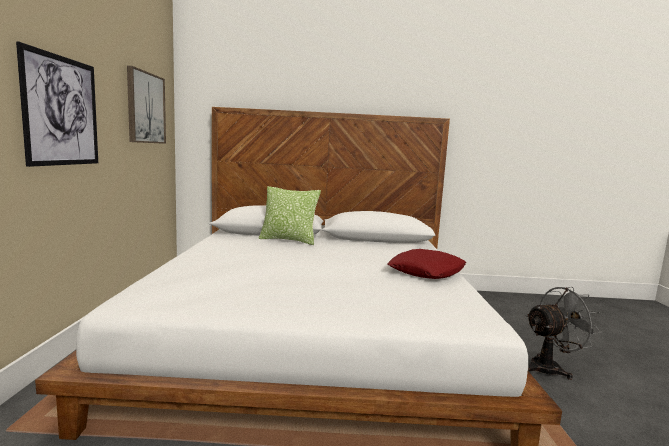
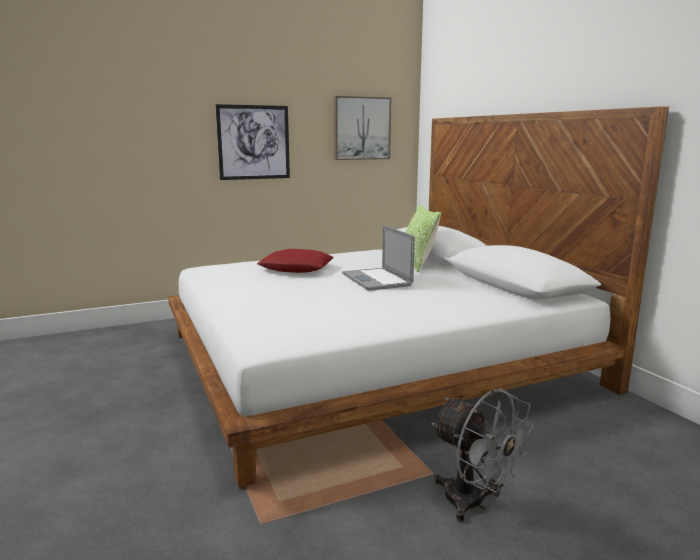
camera: 65 degrees right, 5 degrees up
(324, 256) = (376, 279): none -> laptop
(426, 271) = (400, 315): red pillow -> red pillow (296, 268)

